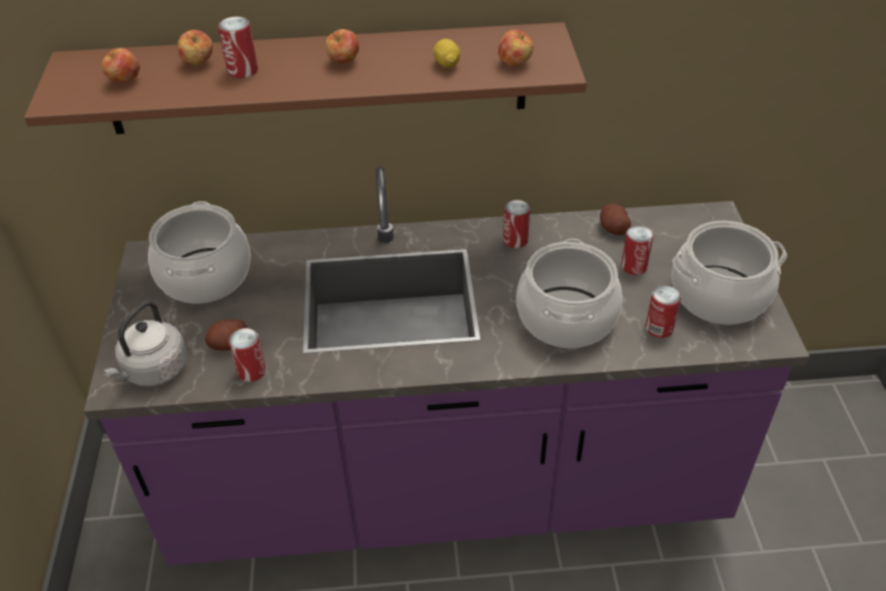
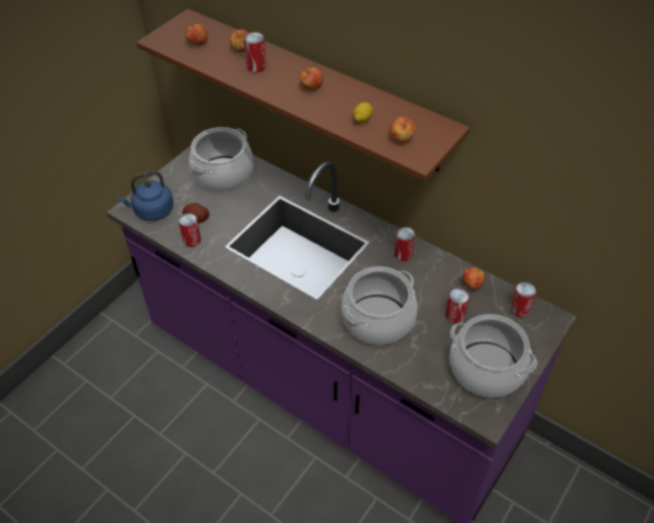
camera: 40 degrees right, 5 degrees up
(153, 371) = (152, 211): grey kettle -> blue kettle
(613, 228) = (471, 284): potato -> apple
(659, 328) = (424, 362): can -> can (519, 310)

